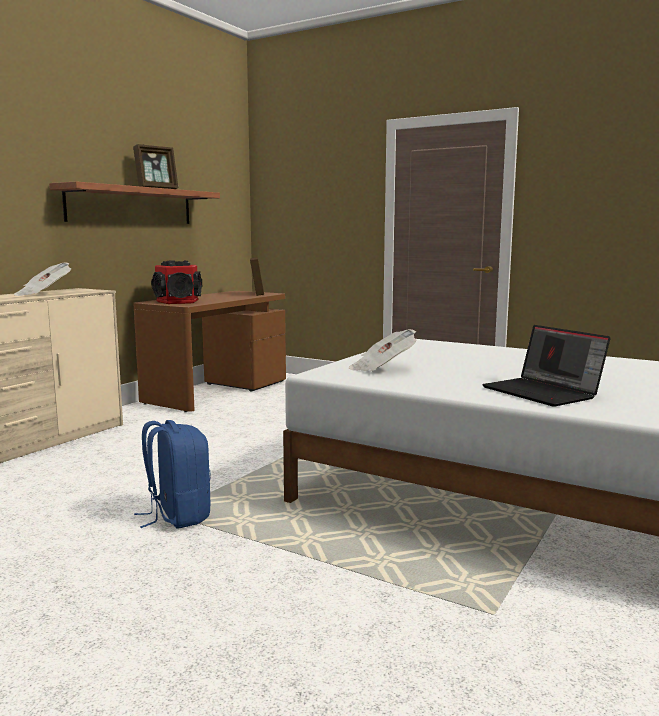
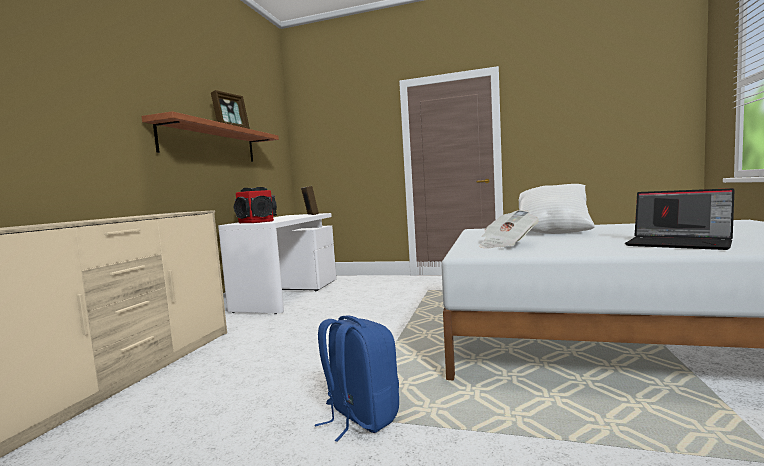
camera: 15 degrees left, 5 degrees down
(44, 294) = (148, 215): newspaper -> none
(217, 391) = (288, 294): brown desk -> white desk
(481, 357) = (553, 232): none -> white pillow

